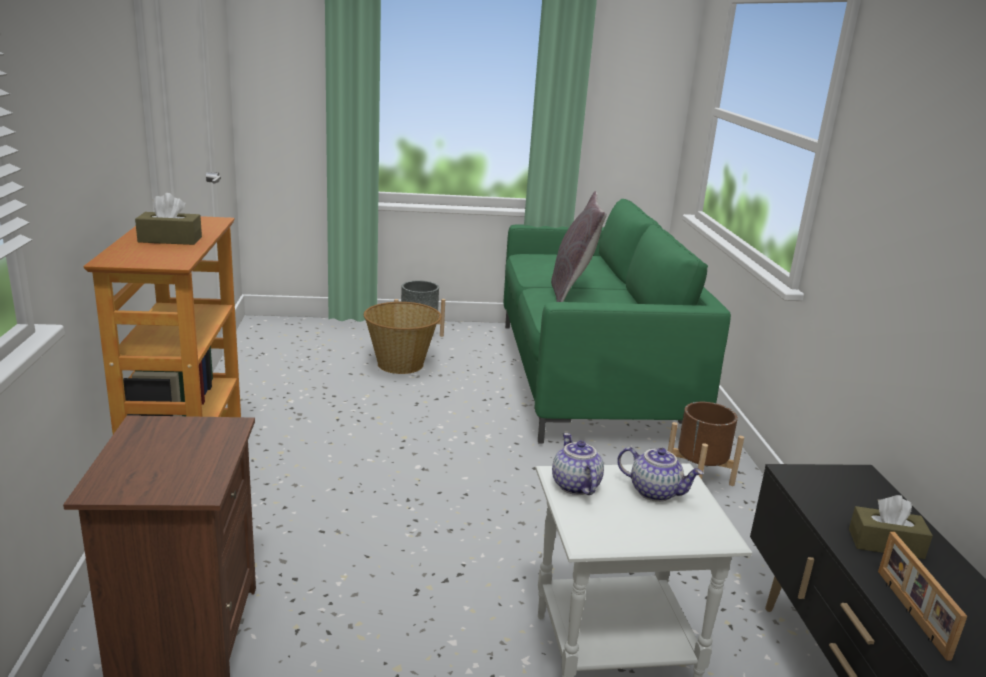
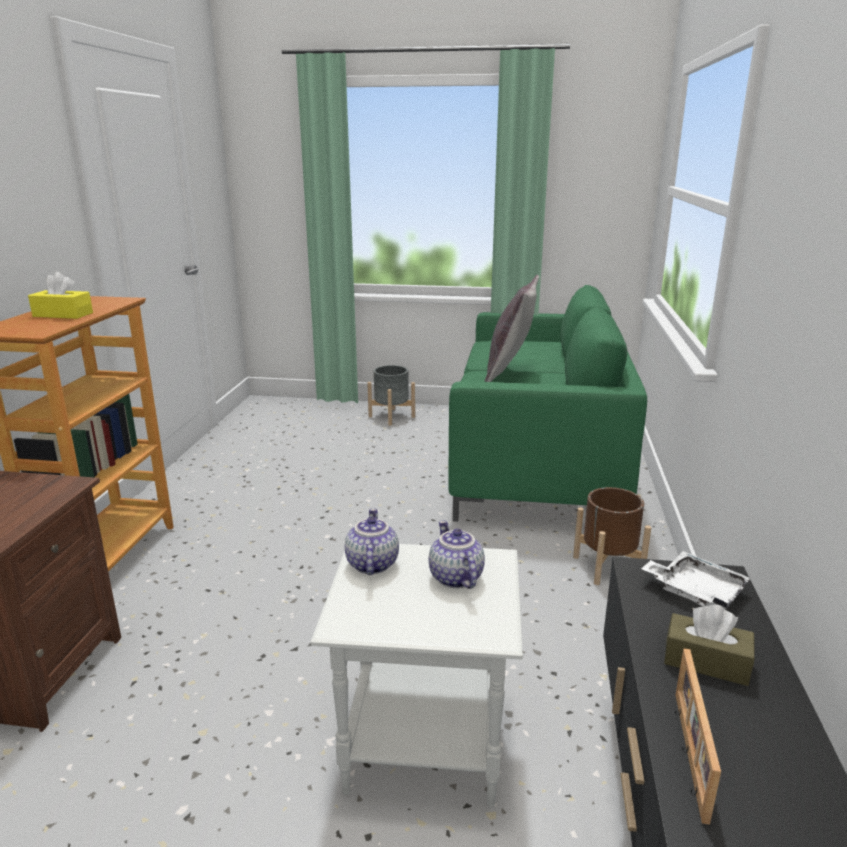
camera: 15 degrees right, 0 degrees up
(170, 239) = (63, 315): brown tissue box -> yellow tissue box
(401, 364) = (362, 441): basket -> none
(655, 492) = (454, 577): teapot -> teapot turned 150 degrees counterclockwise
(847, 488) = (696, 591): none -> white tray

